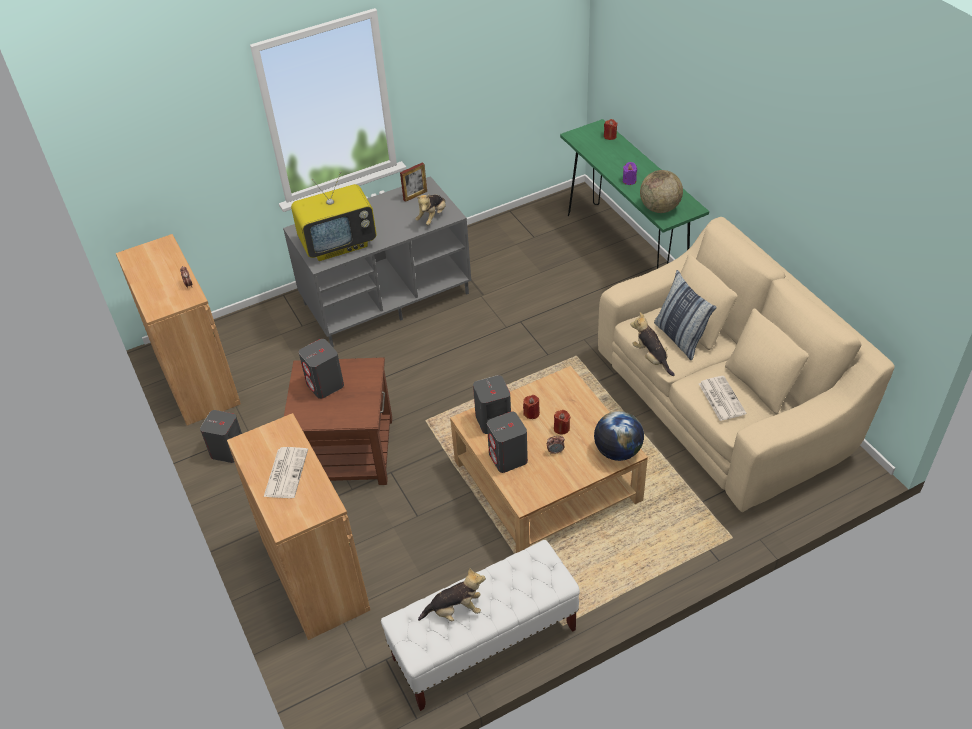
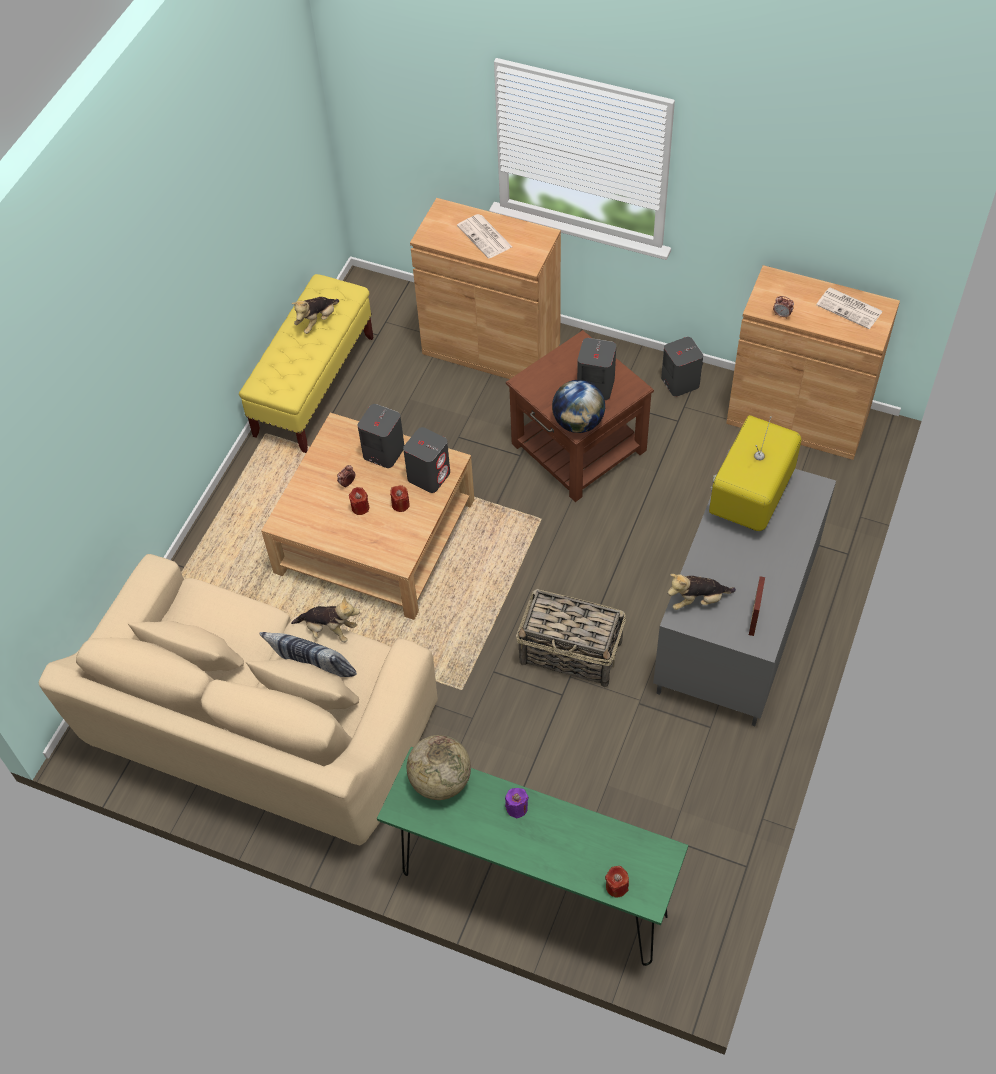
camera: 140 degrees right, 10 degrees up
(432, 217) = (697, 600): plush toy -> plush toy turned 90 degrees counterclockwise
(484, 644) = (314, 386): white bench -> yellow bench
(492, 337) = (572, 653): none -> basket
(617, 451) = (292, 518): globe -> globe (578, 422)
(721, 398) = (222, 612): newspaper -> newspaper (850, 308)

